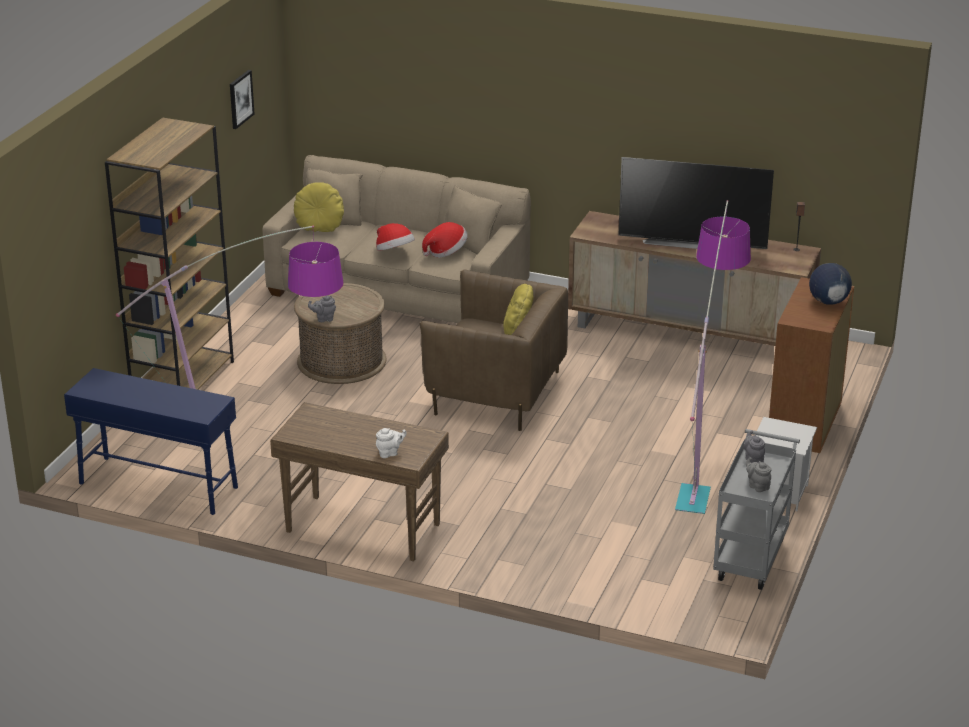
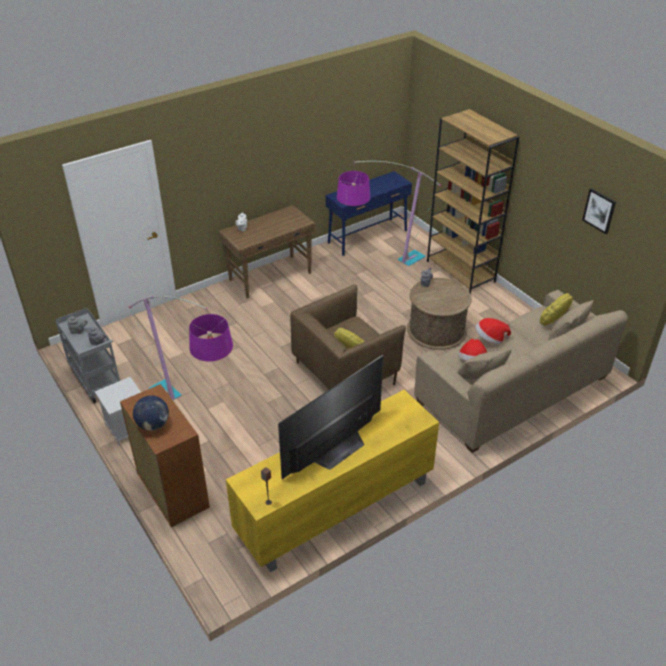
camera: 125 degrees right, 10 degrees up
(690, 331) = (335, 507): brown tv stand -> yellow tv stand

